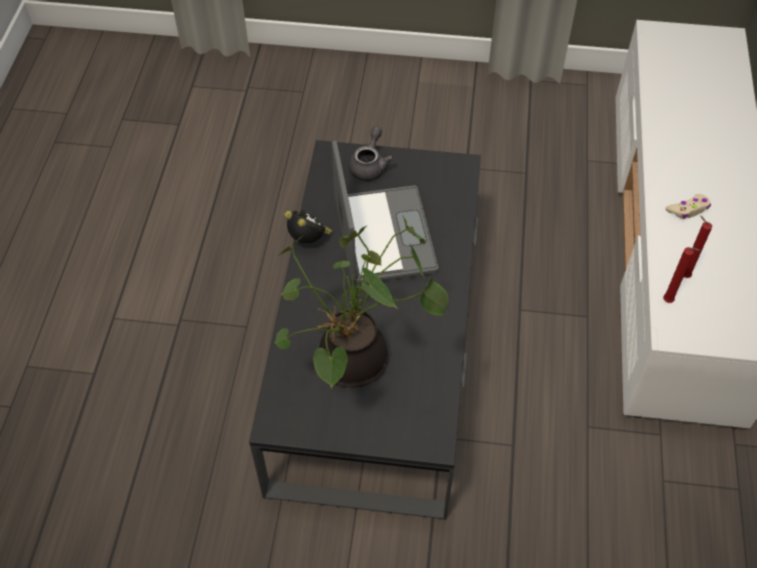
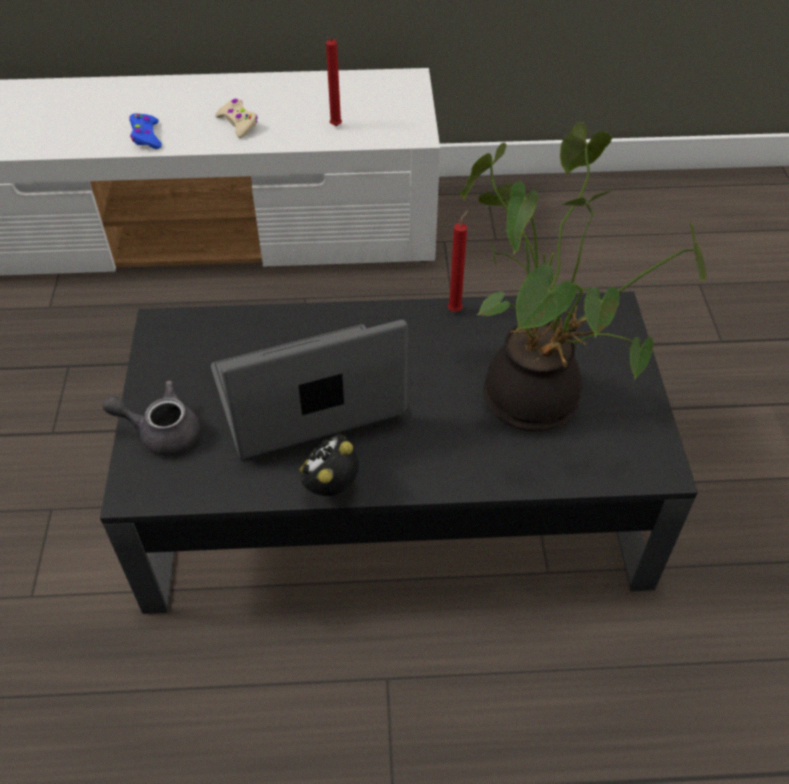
camera: 100 degrees left, 5 degrees down
(668, 152) = (146, 137): none -> blue game controller
(669, 302) = (374, 136): red candle -> red candle (456, 309)

